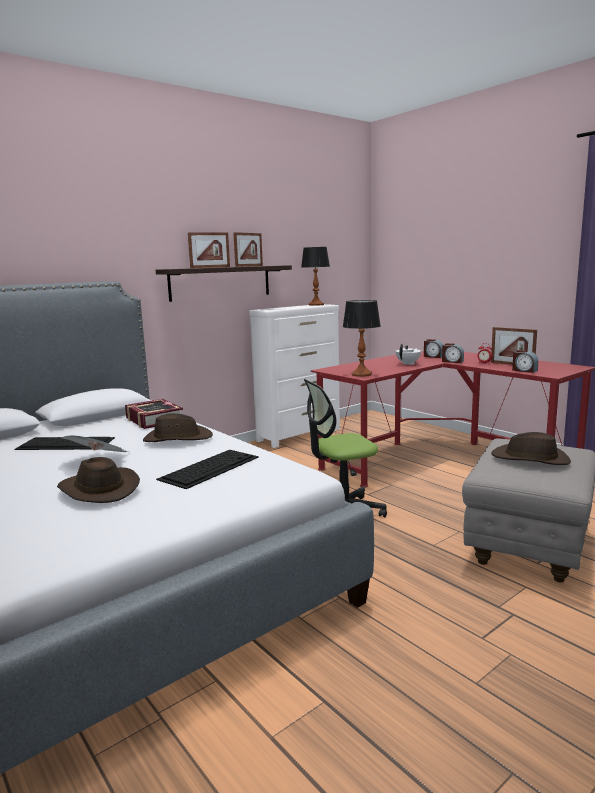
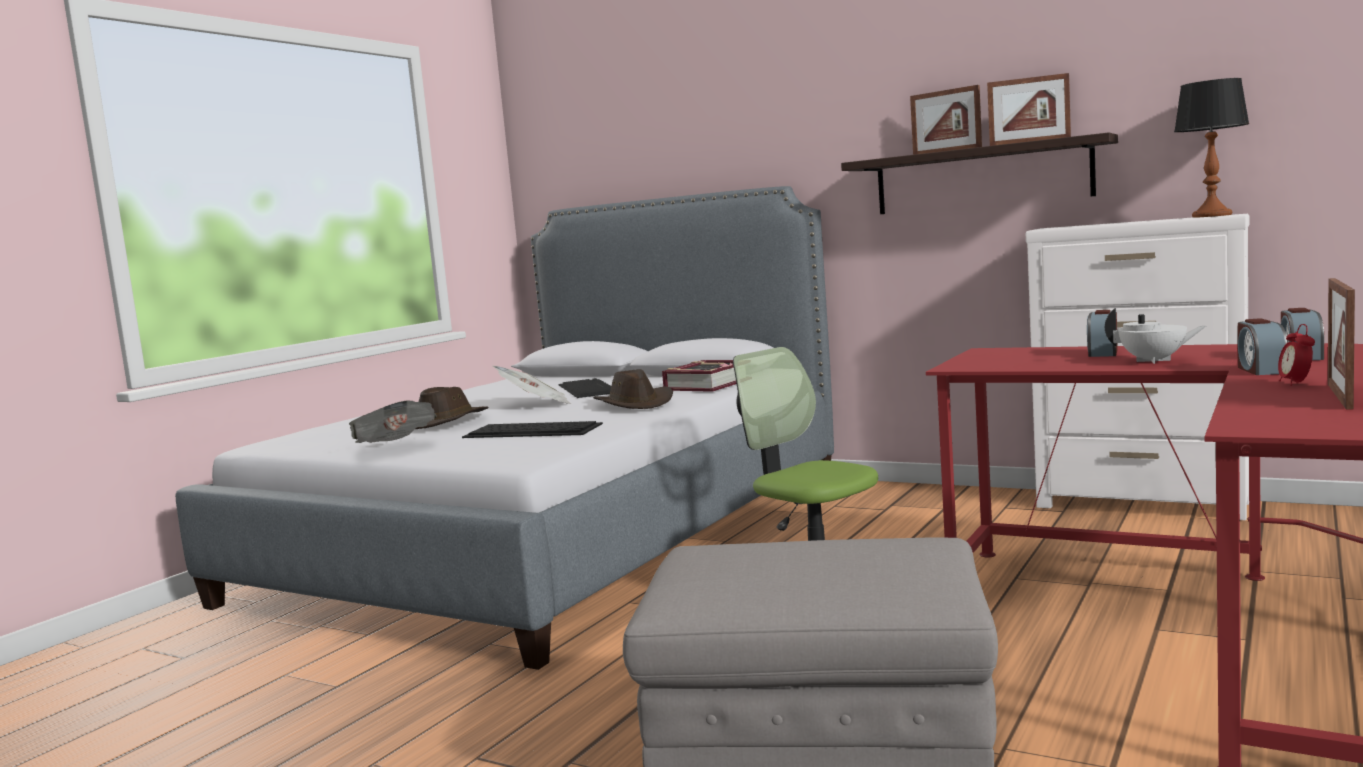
camera: 70 degrees right, 5 degrees down
(174, 512) = (396, 447): none -> newspaper
(362, 374) = (976, 364): table lamp -> none
(524, 370) = (1262, 409): alarm clock -> alarm clock (1102, 353)
(530, 459) = (799, 562): brown hat -> none

